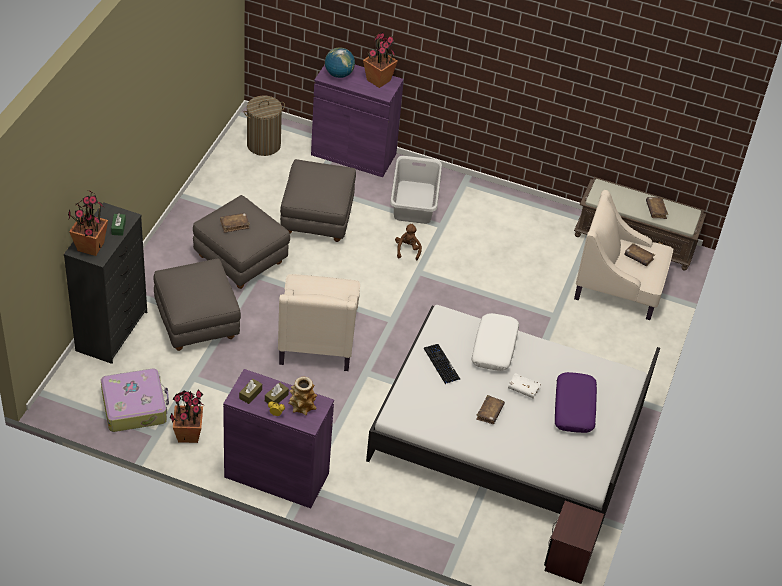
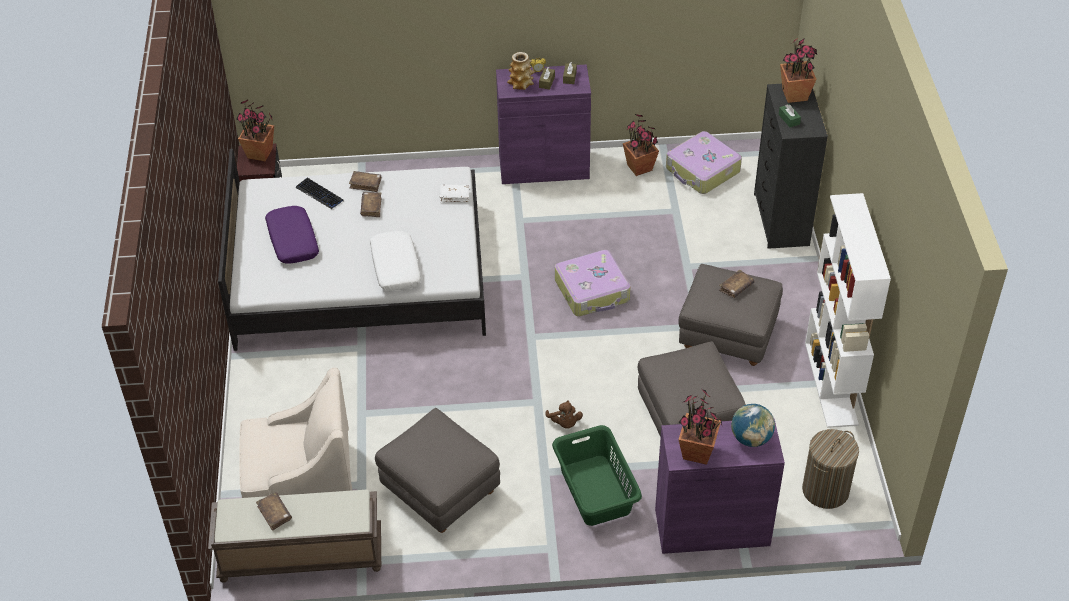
camera: 160 degrees right, 0 degrees up
(197, 199) = (831, 383): none -> white bookcase
(197, 323) = (713, 257): grey ottoman -> grey ottoman (439, 491)
(318, 336) = (593, 291): beige armchair -> suitcase
(414, 202) = (595, 491): grey laundry basket -> green laundry basket
(441, 364) = (438, 231): keyboard -> keyboard (319, 194)
(523, 389) = (348, 238): white book -> white book (455, 196)
(571, 530) = (260, 153): none -> potted plant
(638, 257) = (279, 448): brown book -> brown book (365, 184)

